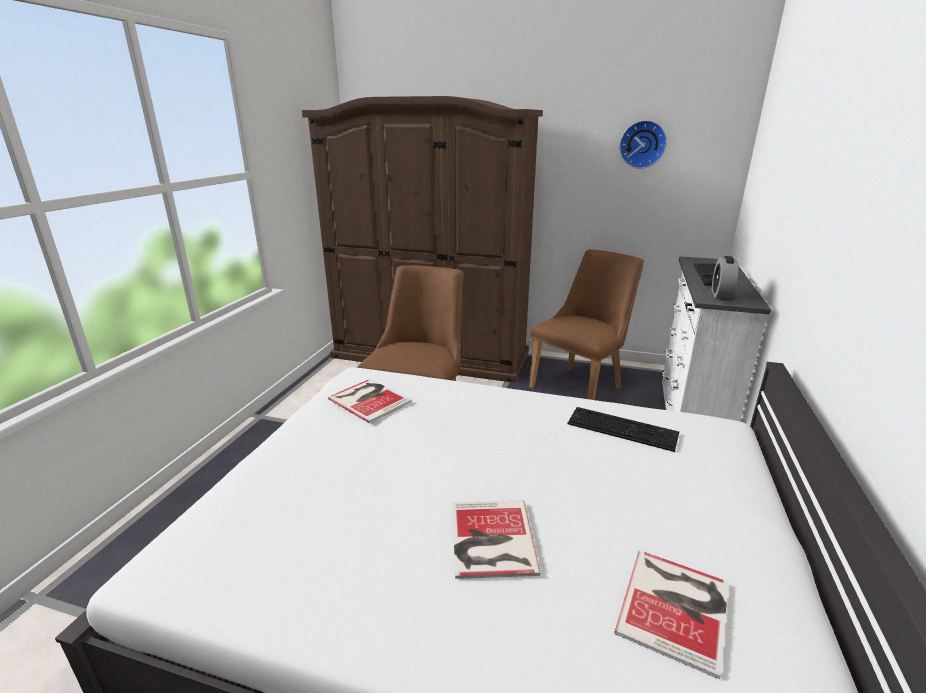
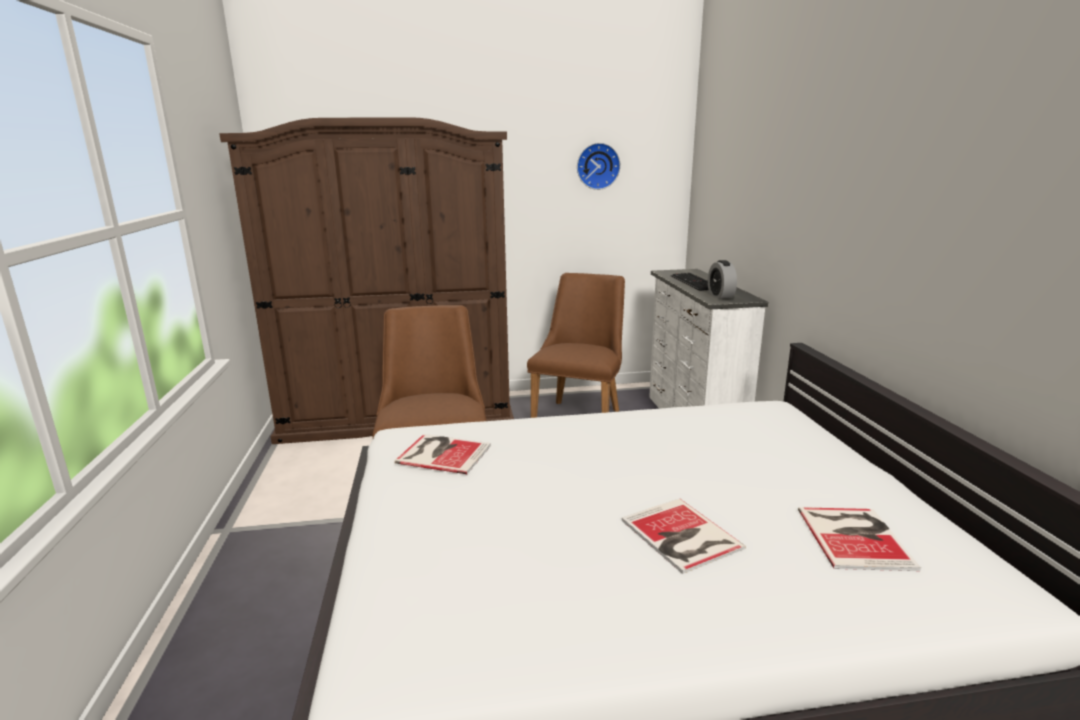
camera: 25 degrees left, 5 degrees down
(623, 428) = (702, 425): keyboard -> none

